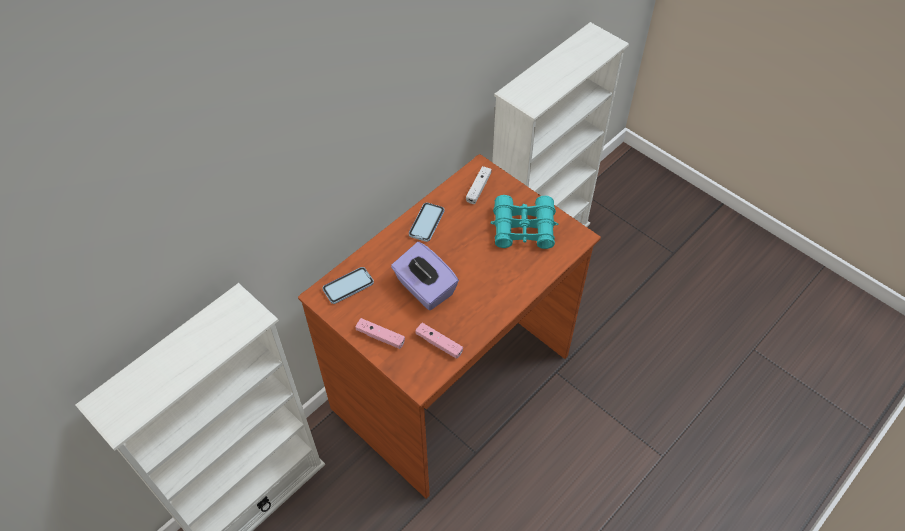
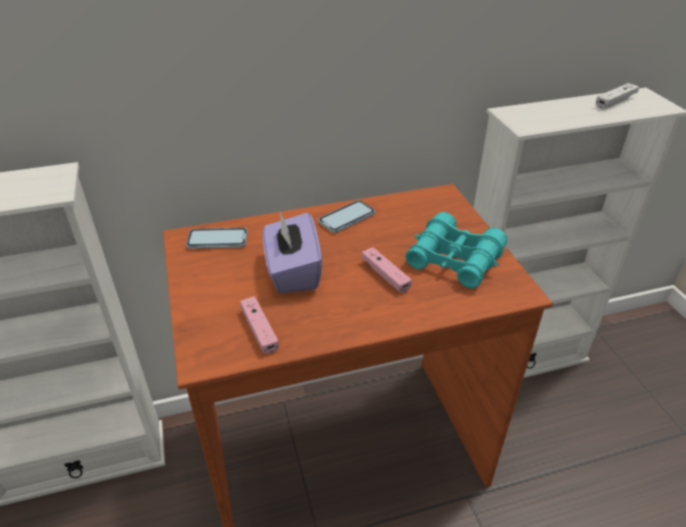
camera: 30 degrees right, 15 degrees down
(380, 336) = (204, 296): pink game controller -> pink game controller (385, 275)
(478, 188) = (428, 209): white game controller -> white game controller (615, 102)

